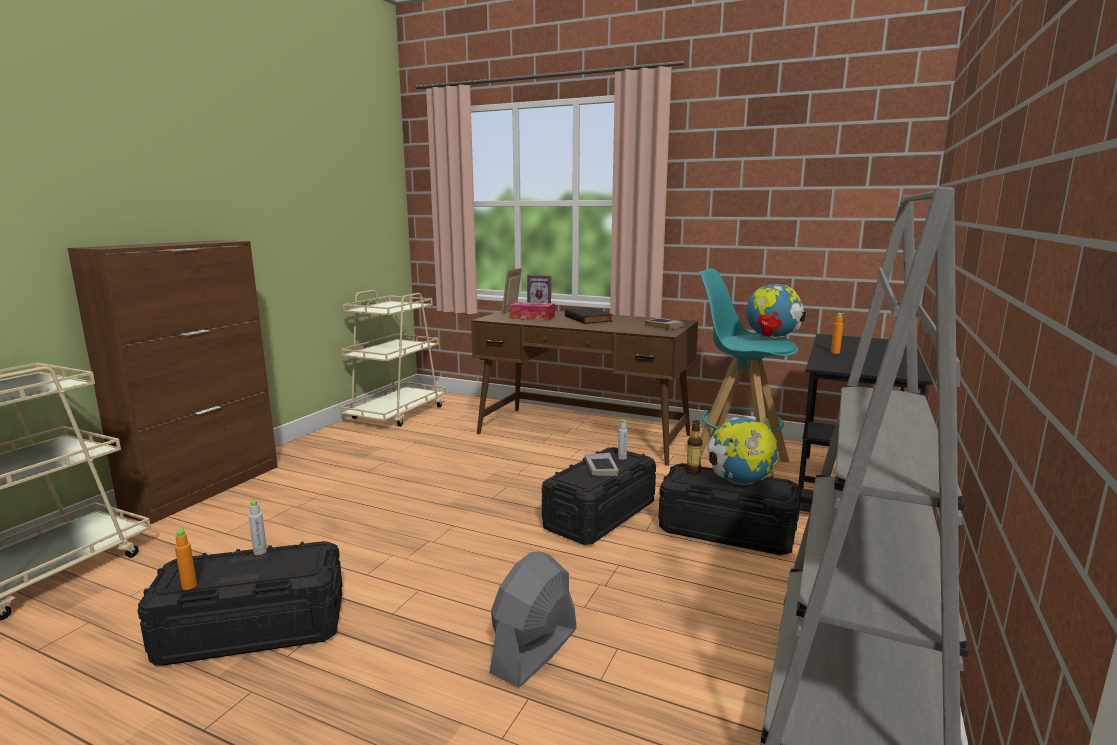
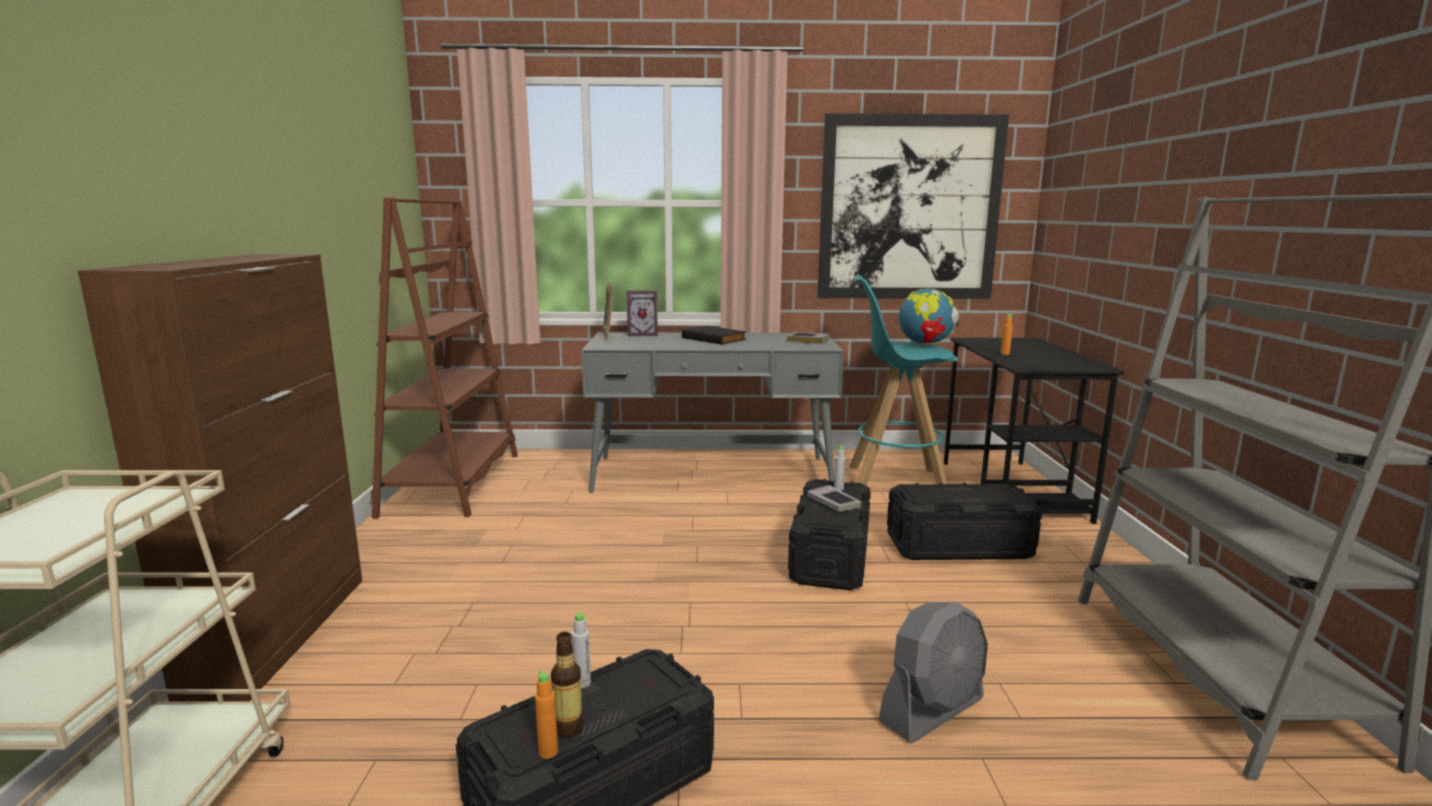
camera: 25 degrees left, 0 degrees up
(396, 413) = (453, 484): beige cart -> brown bookcase
(532, 317) = (648, 342): tissue box -> none
(534, 651) = (932, 710): grey fan -> grey fan turned 135 degrees counterclockwise
(583, 434) = (712, 474): brown desk -> grey desk
(693, 471) = (922, 490): bottle -> bottle (568, 728)
(739, 482) = (973, 493): globe -> none
(790, 207) = (909, 209): none -> picture

